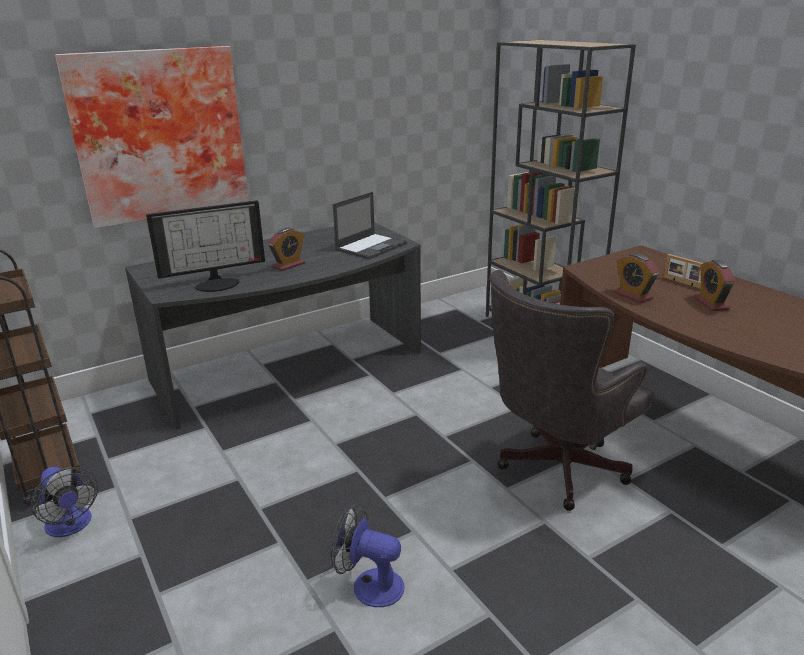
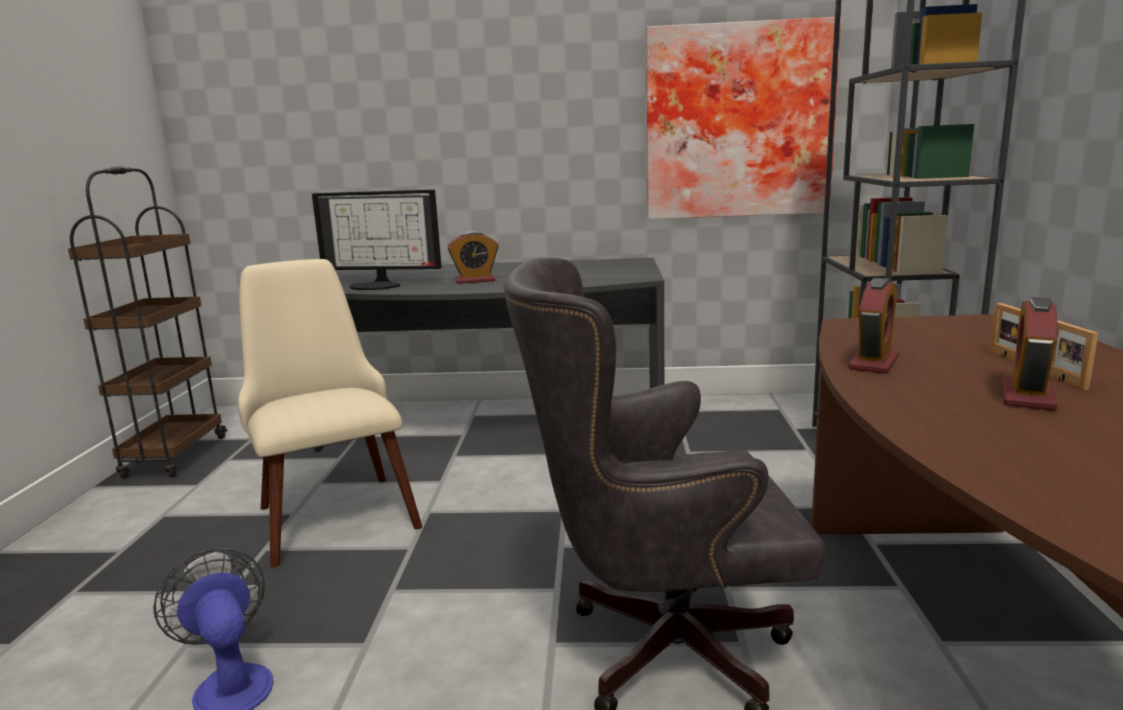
camera: 35 degrees right, 10 degrees down
(71, 526) = (120, 505): fan -> none
(159, 135) = (391, 124): picture -> picture (738, 122)
(262, 465) = (331, 508): none -> beige chair
(371, 246) = (599, 276): laptop -> none
(633, 296) = (874, 363): alarm clock -> alarm clock turned 150 degrees counterclockwise

